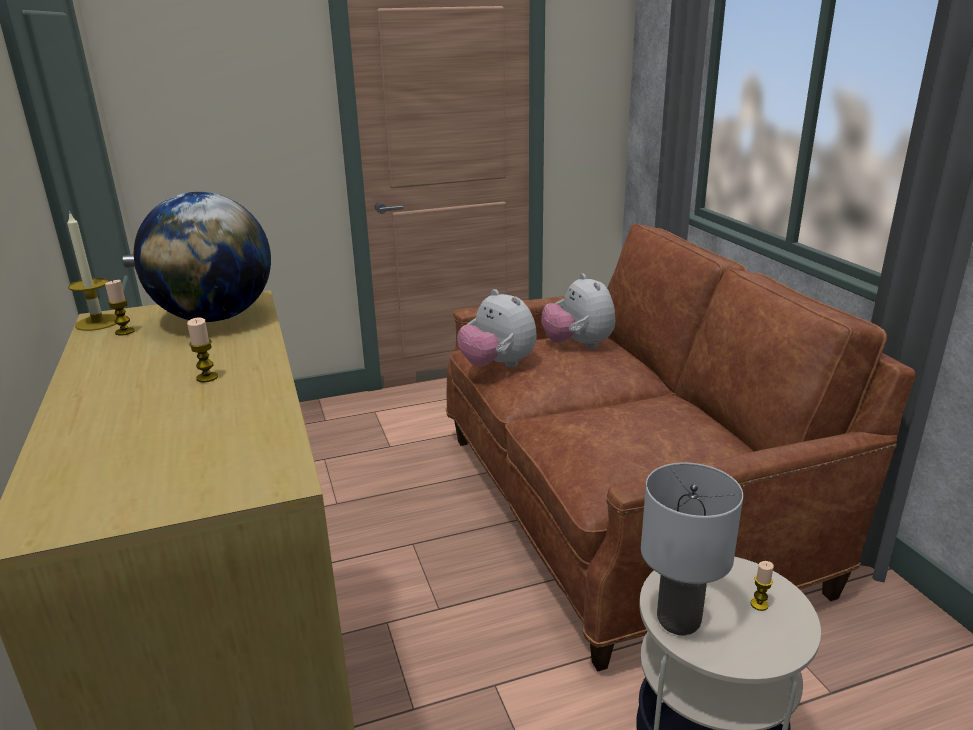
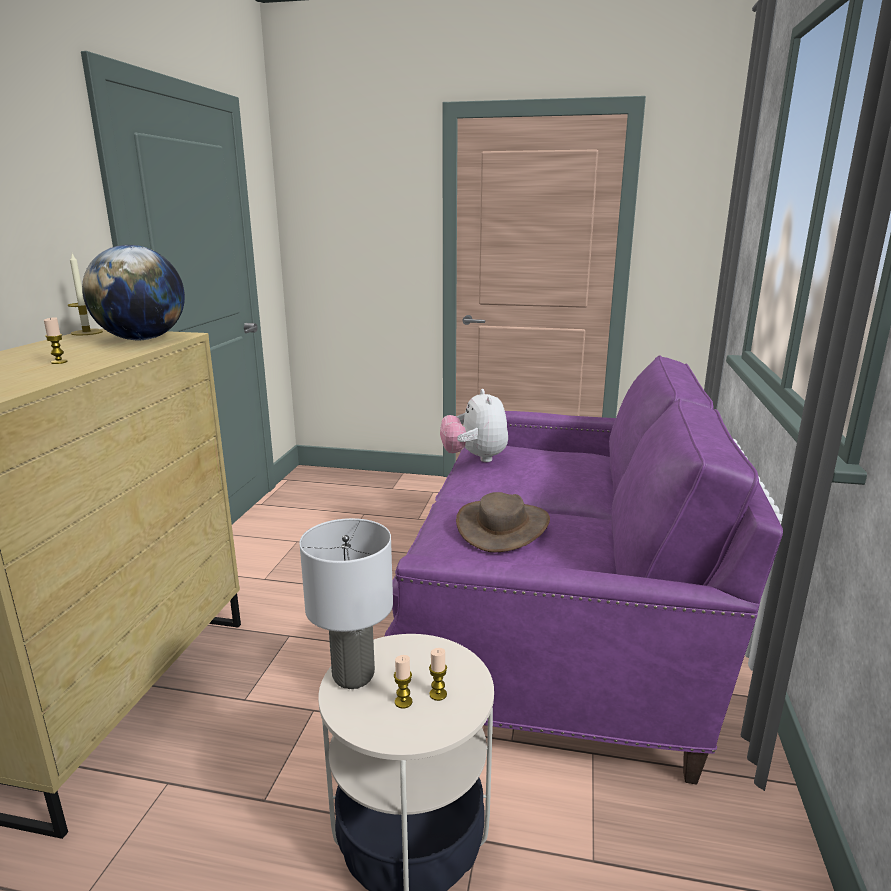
camera: 30 degrees right, 5 degrees down
(125, 332) = (85, 338): candle -> candle (403, 702)
(578, 345) = (566, 460): plush toy -> none
(620, 430) = (503, 526): none -> brown hat
(623, 505) = (561, 622): brown sofa -> purple sofa

